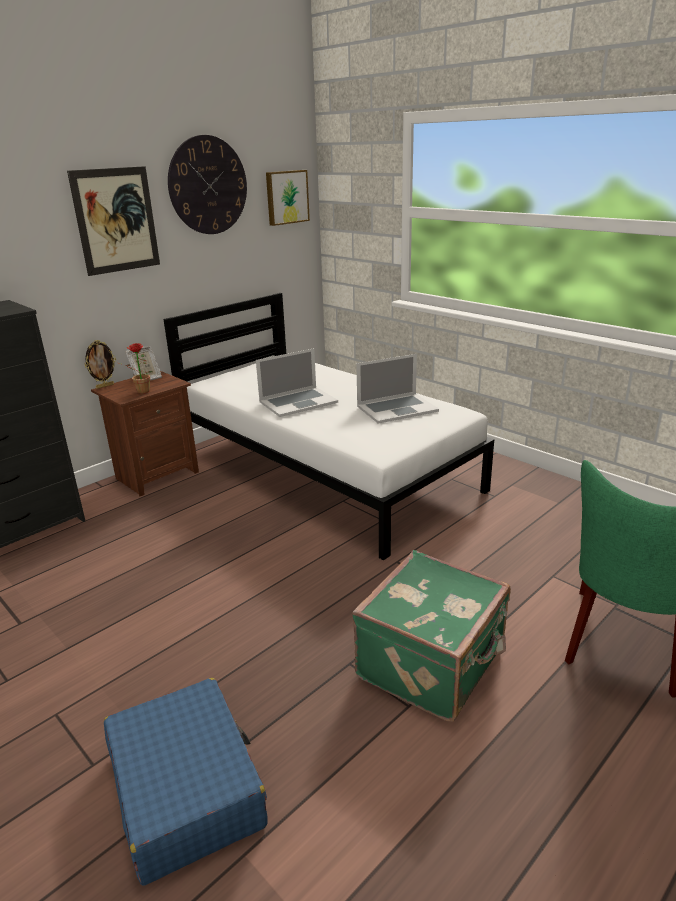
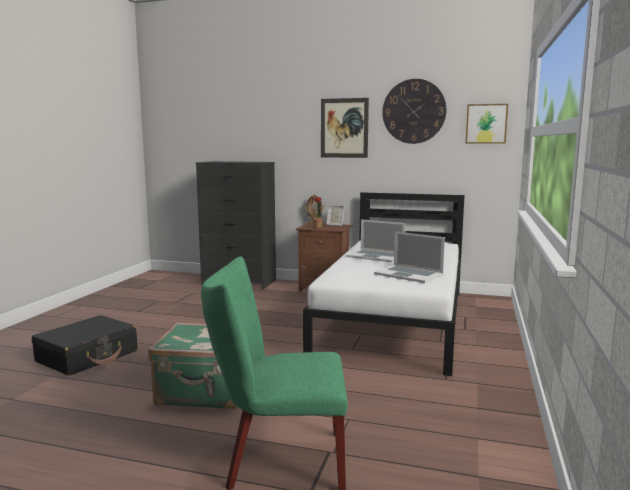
camera: 60 degrees right, 15 degrees down
(186, 788) = (88, 356): blue suitcase -> black suitcase

